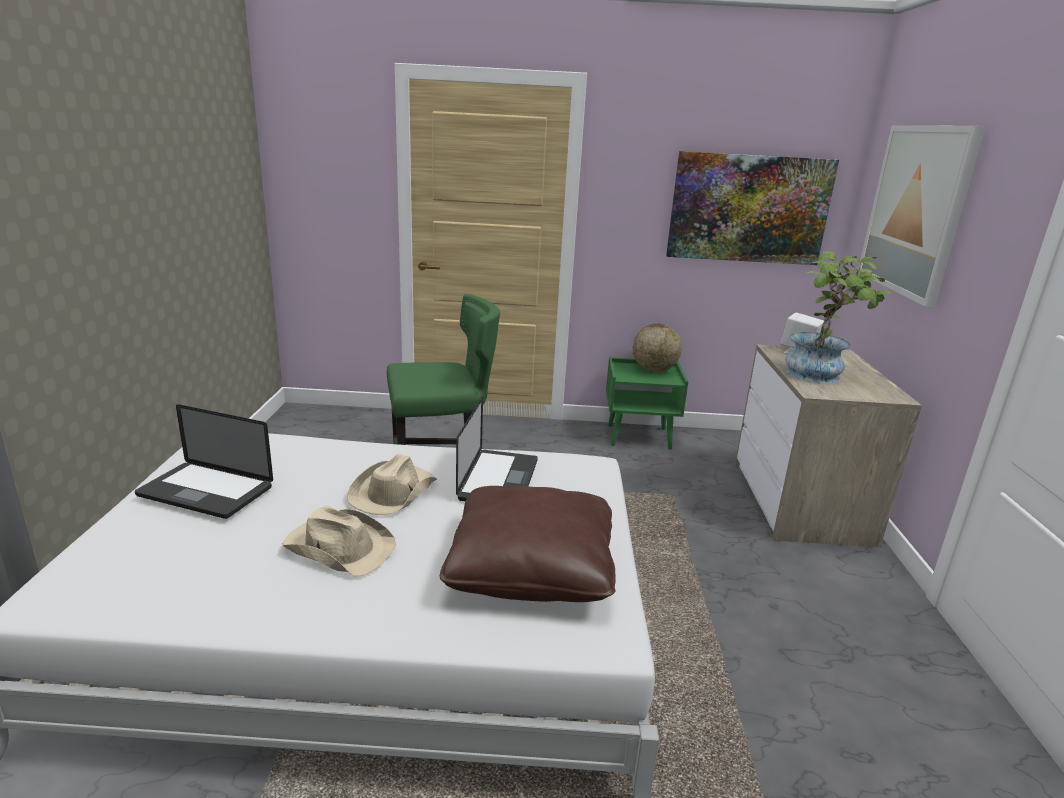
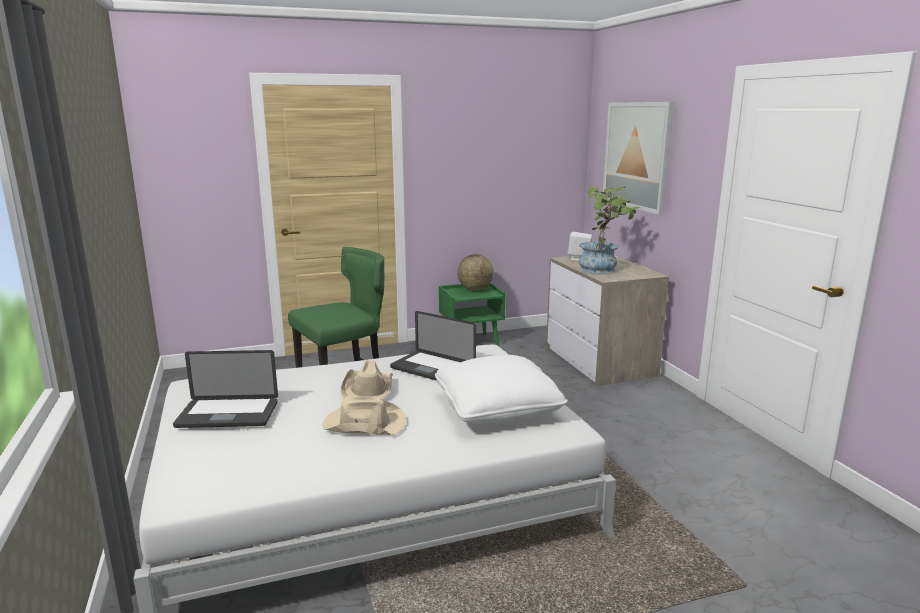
camera: 20 degrees left, 5 degrees down
(498, 479) = (432, 368): laptop -> laptop turned 135 degrees clockwise
(532, 568) = (497, 408): brown pillow -> white pillow
(748, 209) = (522, 164): picture -> none

